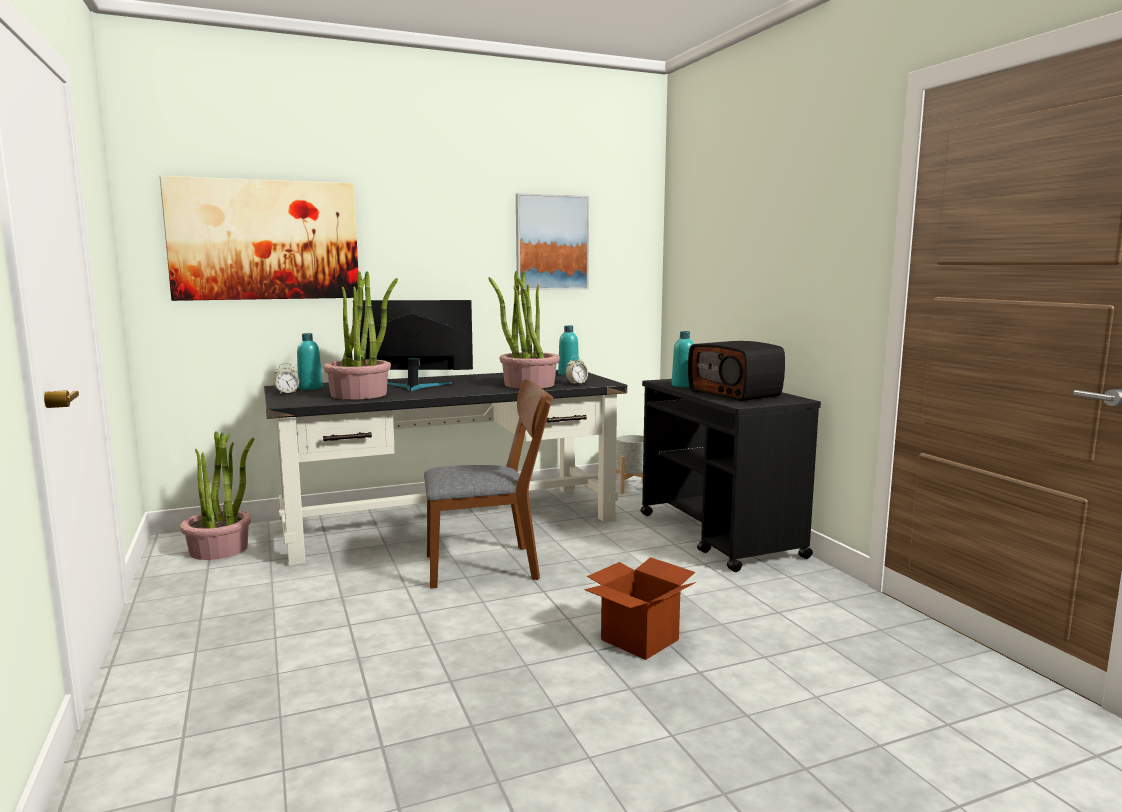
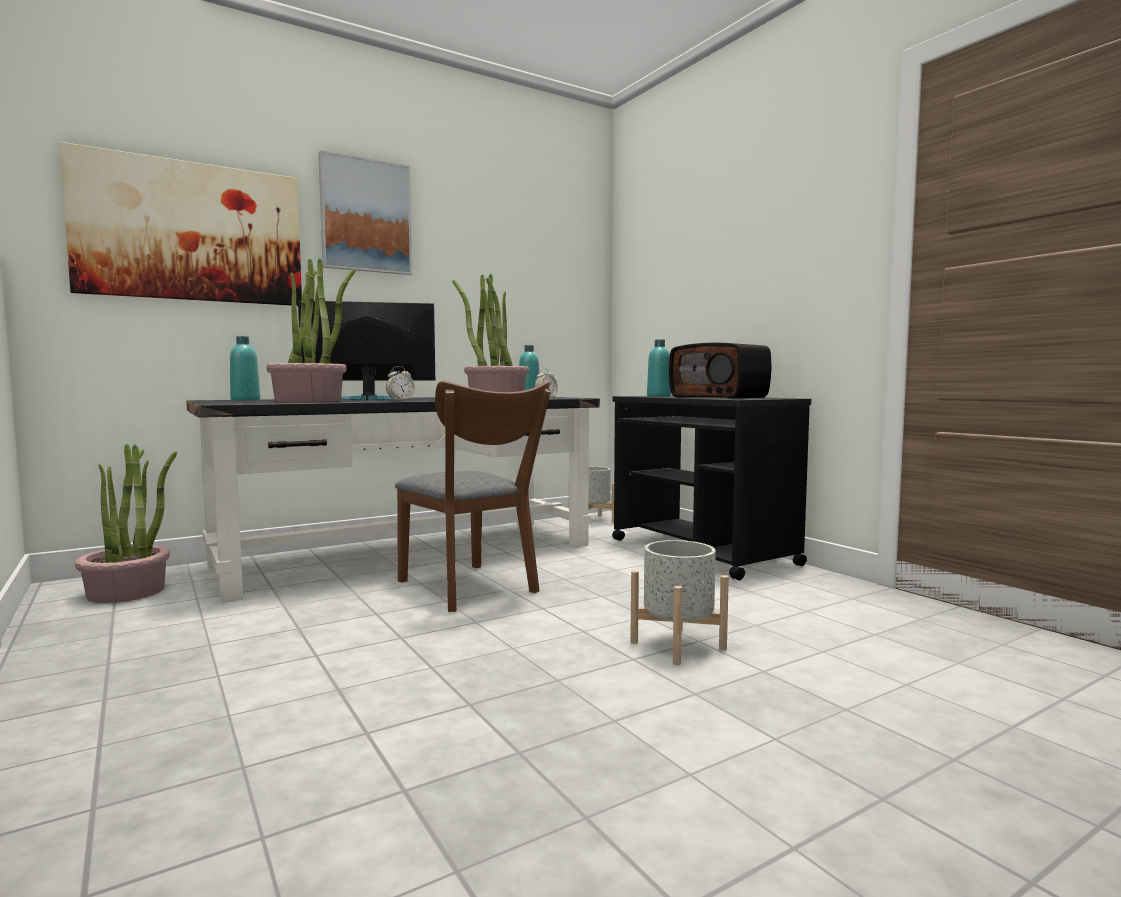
camera: 10 degrees left, 5 degrees down
(287, 393) = (218, 401): alarm clock -> alarm clock (400, 400)
(491, 565) = (472, 589): brown chair -> brown chair turned 75 degrees clockwise
(551, 242) = (506, 264): picture -> picture (366, 216)
(640, 640) = (677, 645): cardboard box -> grey planter

